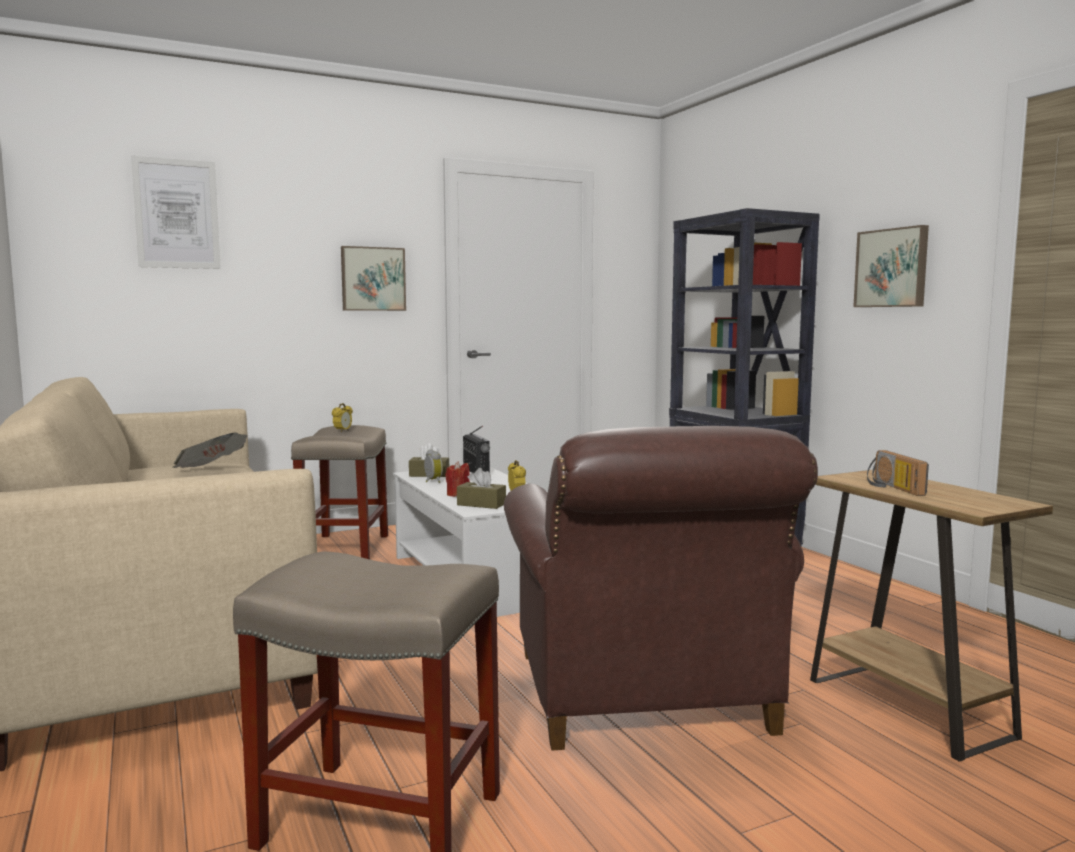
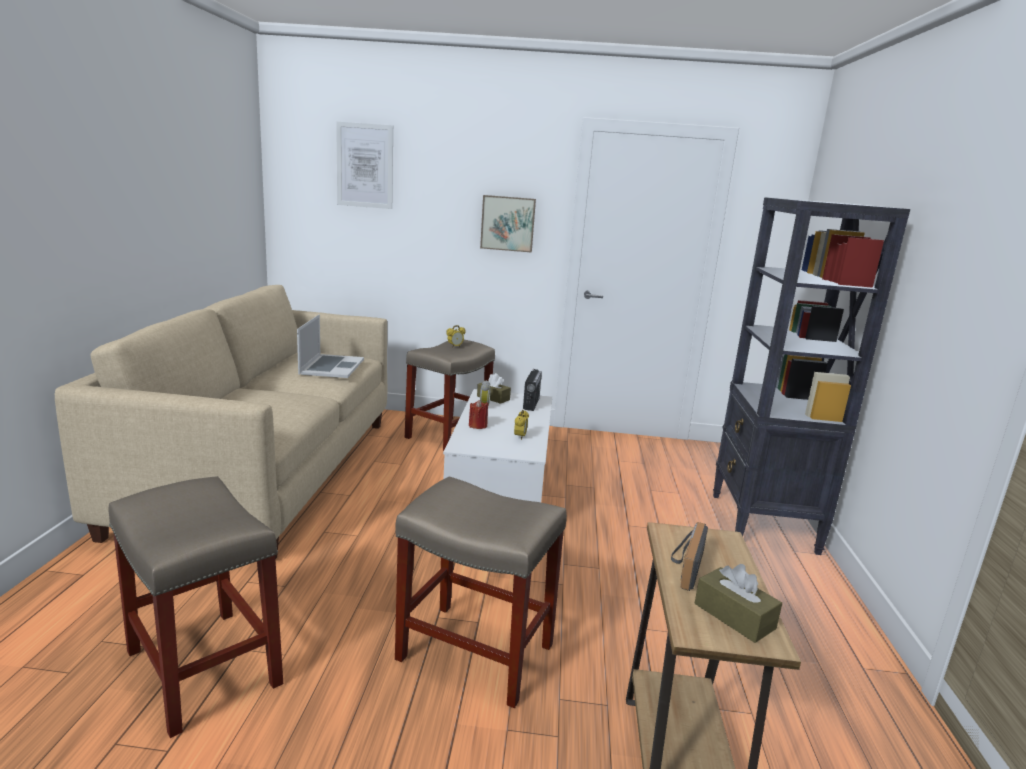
camera: 30 degrees right, 10 degrees up
(211, 471) = (331, 366): newspaper -> laptop
(481, 504) = (475, 442): brown tissue box -> brown tissue box (734, 616)
(644, 697) = (473, 651): brown armchair -> beige stool
(892, 268) = (955, 292): picture -> none

